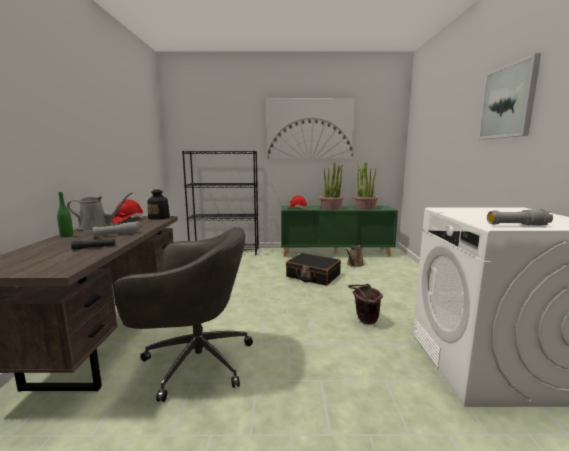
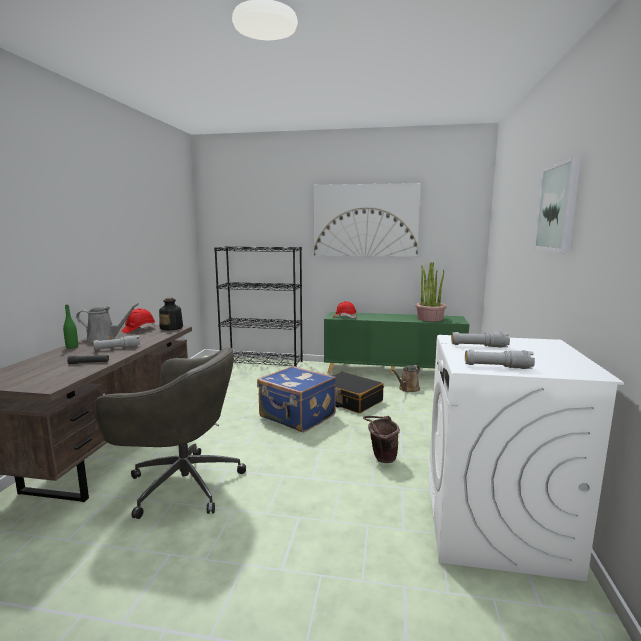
camera: 10 degrees right, 0 degrees up
(275, 292) = (297, 417): none -> blue suitcase
(331, 208) = (387, 317): potted plant -> none
(473, 213) = (479, 346): none -> grey flashlight

